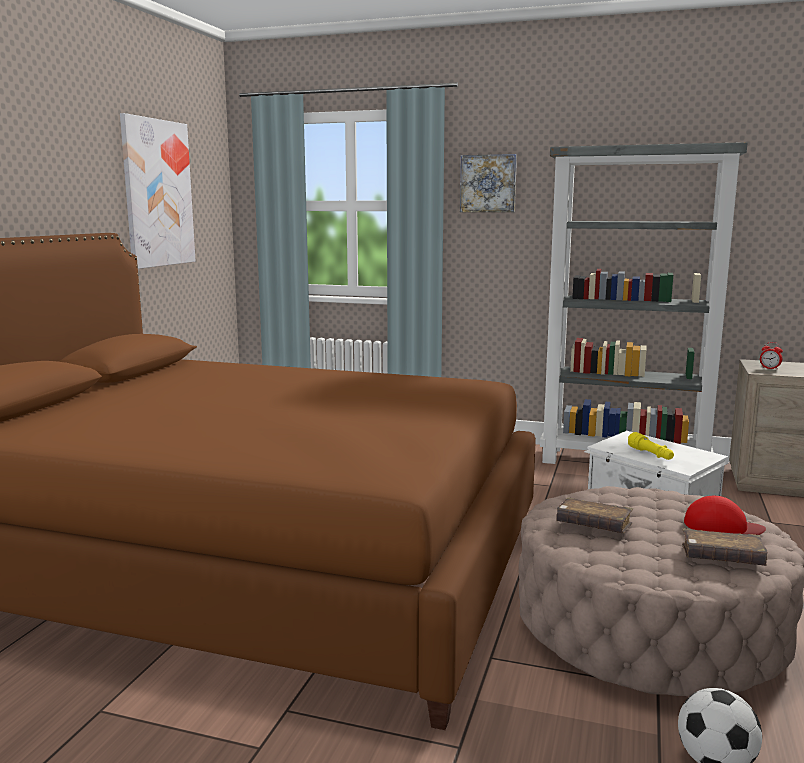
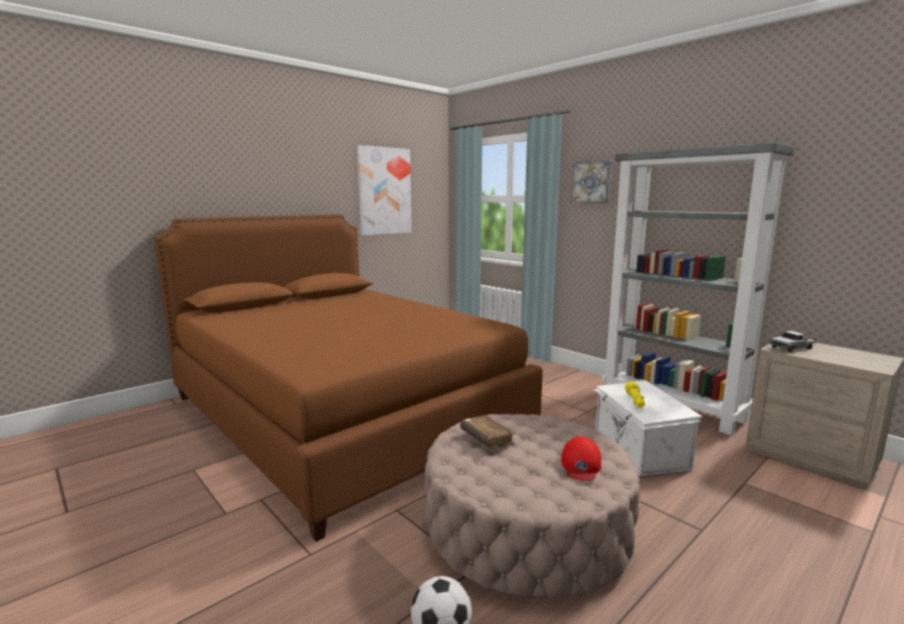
camera: 30 degrees right, 0 degrees up
(722, 526) = (581, 465): red cap -> red cap turned 60 degrees clockwise
(722, 558) = (538, 486): brown book -> none
(769, 368) = (792, 348): alarm clock -> toy truck

